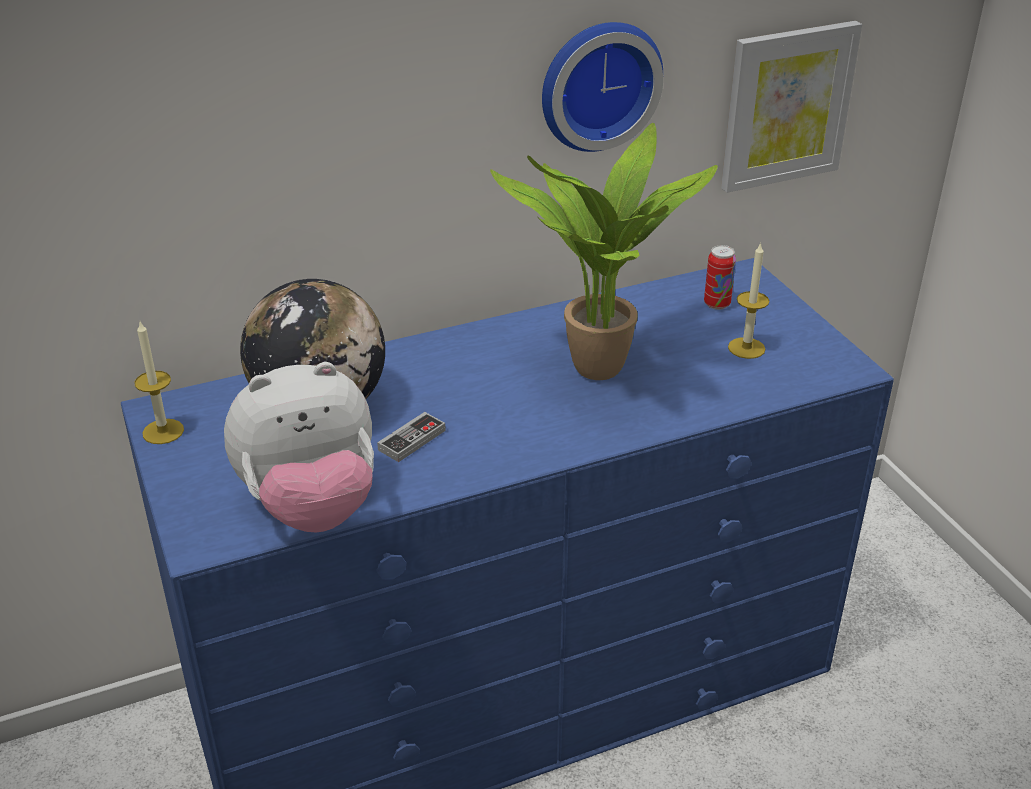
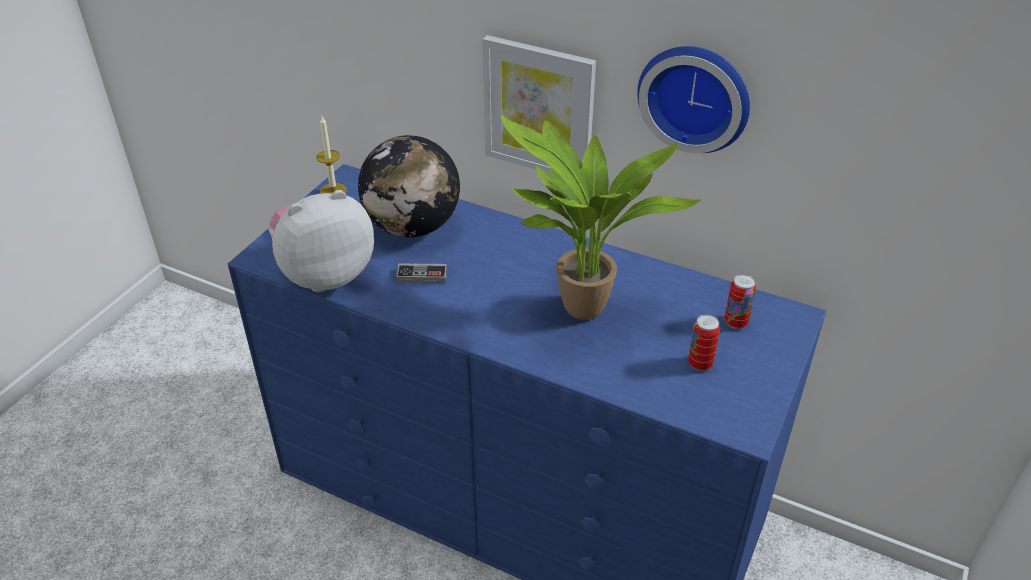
camera: 50 degrees right, 5 degrees up
(311, 506) = (325, 274): plush toy -> plush toy turned 120 degrees clockwise
(746, 348) = (700, 363): candle -> can
(786, 106) = (888, 193): picture -> picture (539, 108)

